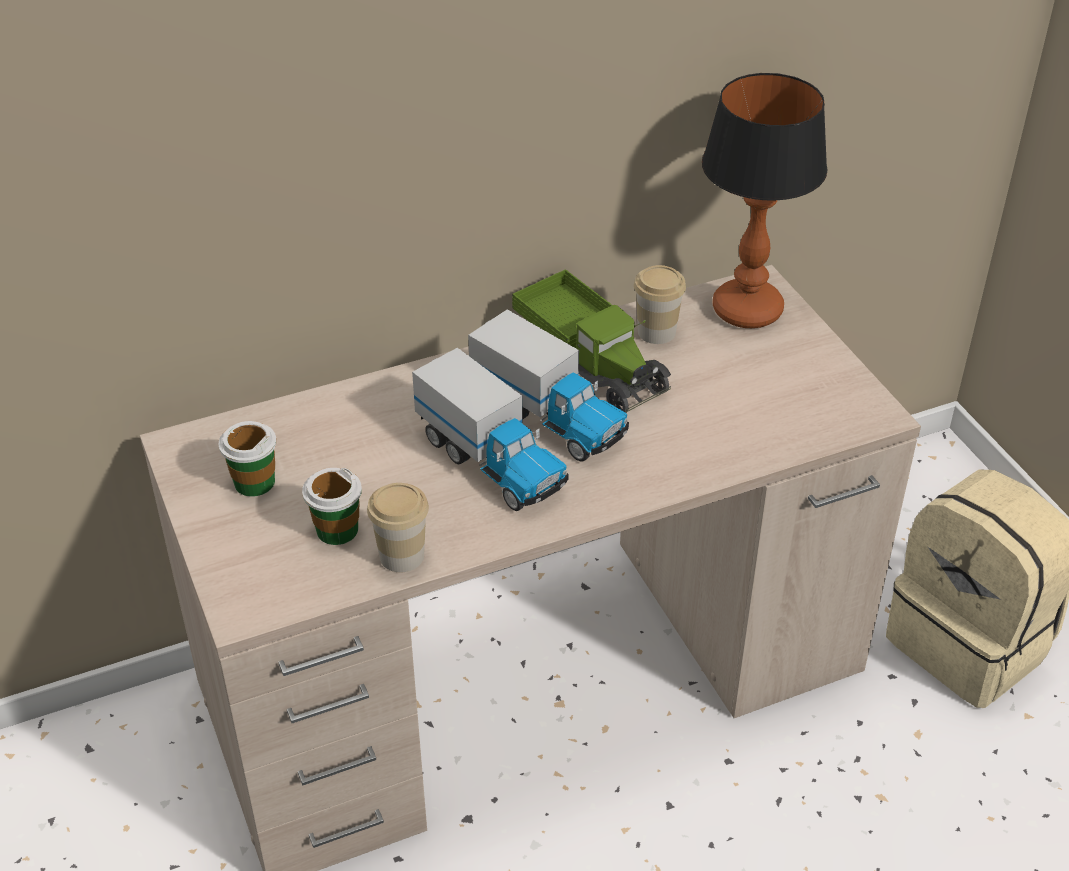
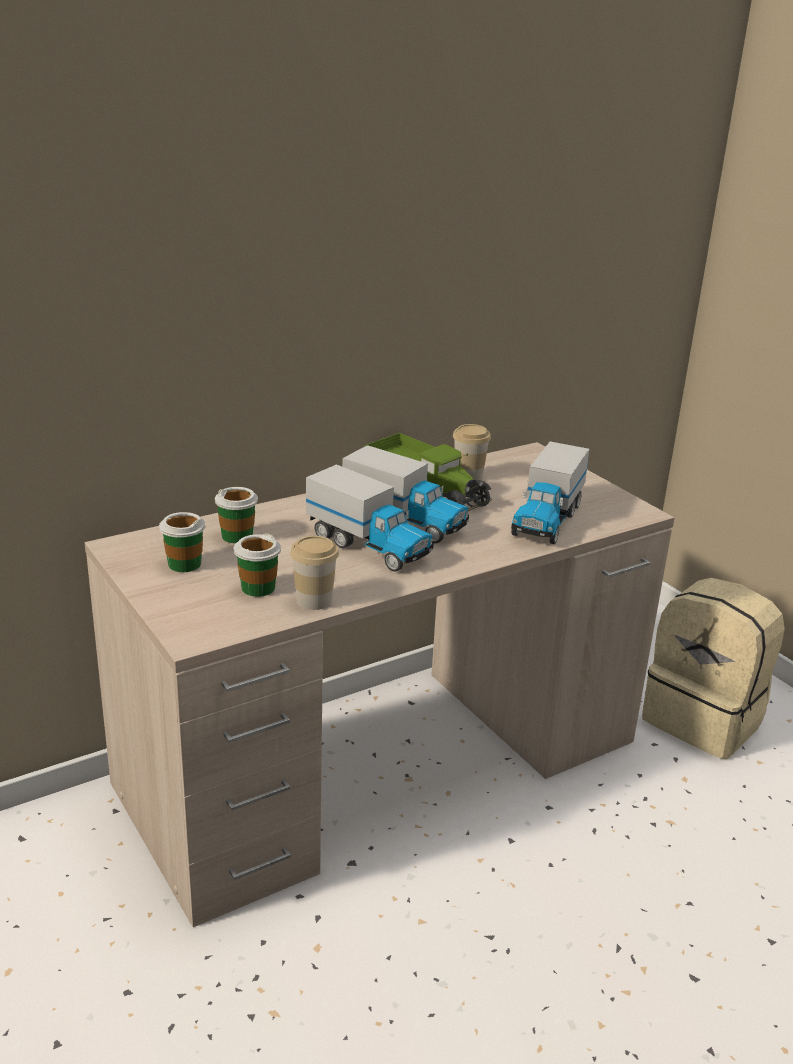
camera: 10 degrees left, 15 degrees down
(328, 434) = (237, 536): none -> cup
(741, 423) = (547, 520): none -> toy truck
(745, 310) = (528, 464): table lamp -> none

